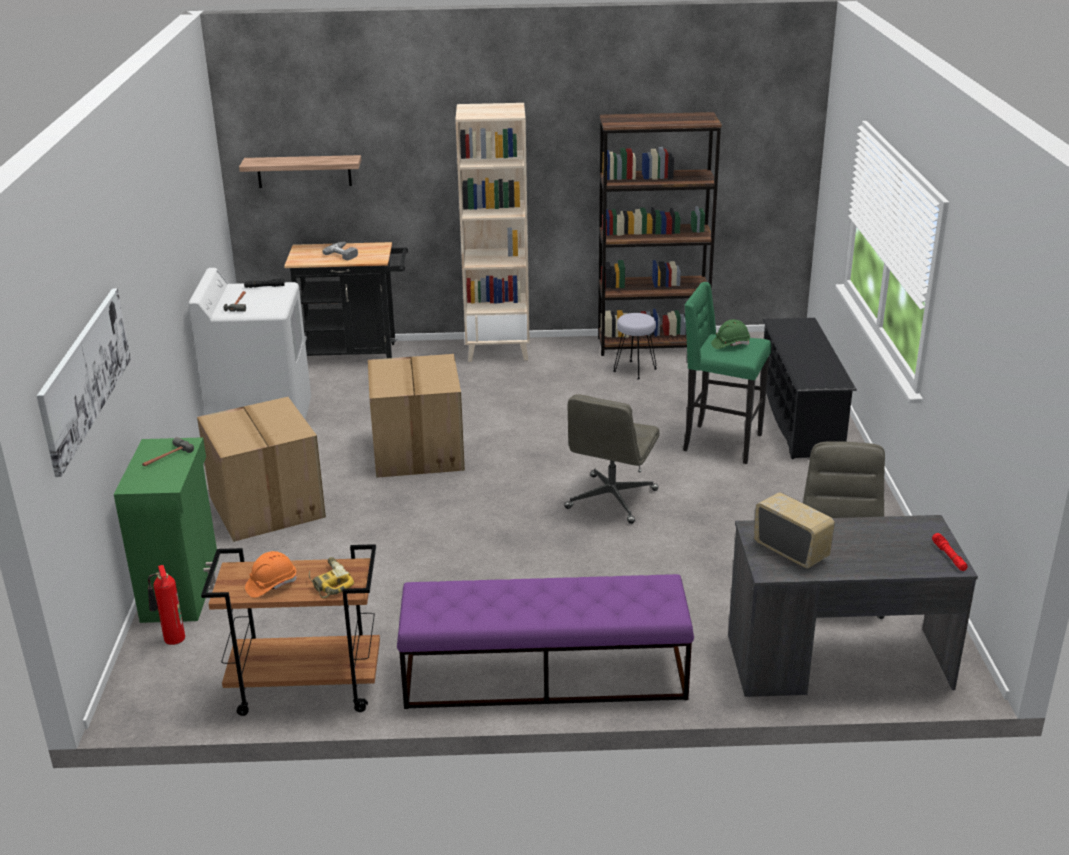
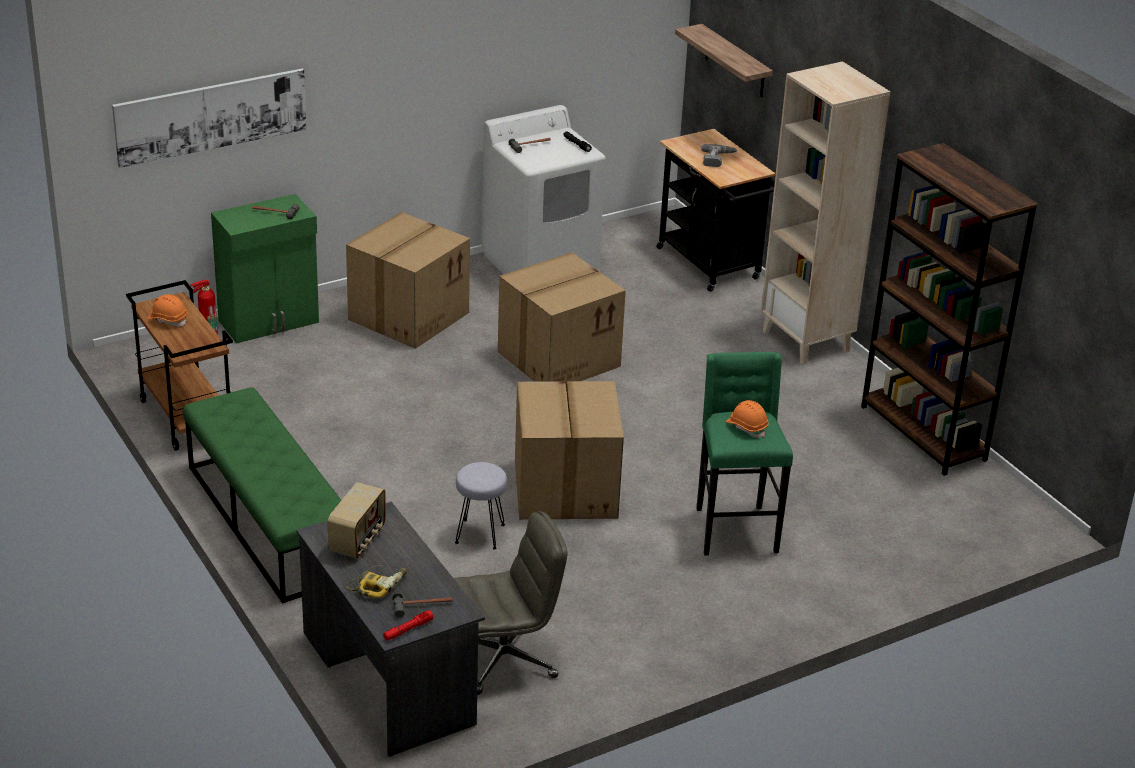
camera: 60 degrees right, 5 degrees up
(329, 583) = (184, 341): power drill -> power drill (378, 585)
(543, 676) = (268, 522): purple bench -> green bench
(611, 500) = (563, 488): grey office chair -> cardboard box
(635, 370) = (849, 437): grey stool -> grey stool (480, 534)
(730, 344) = (747, 427): green hard hat -> orange hard hat
(800, 419) = (840, 573): black shoe rack -> none
(915, 541) = (422, 606): none -> hammer

